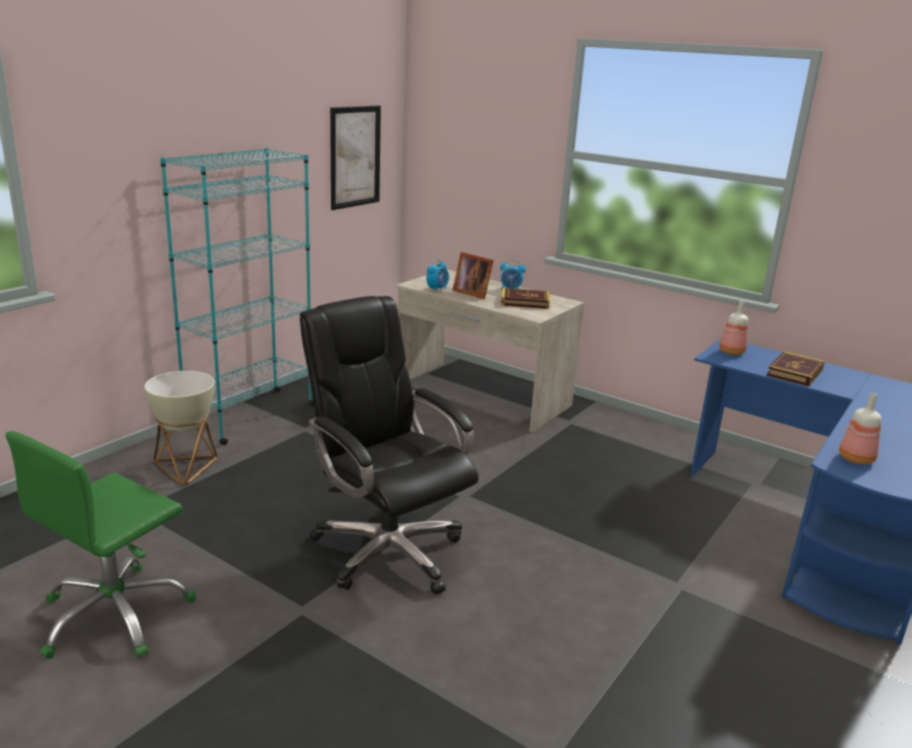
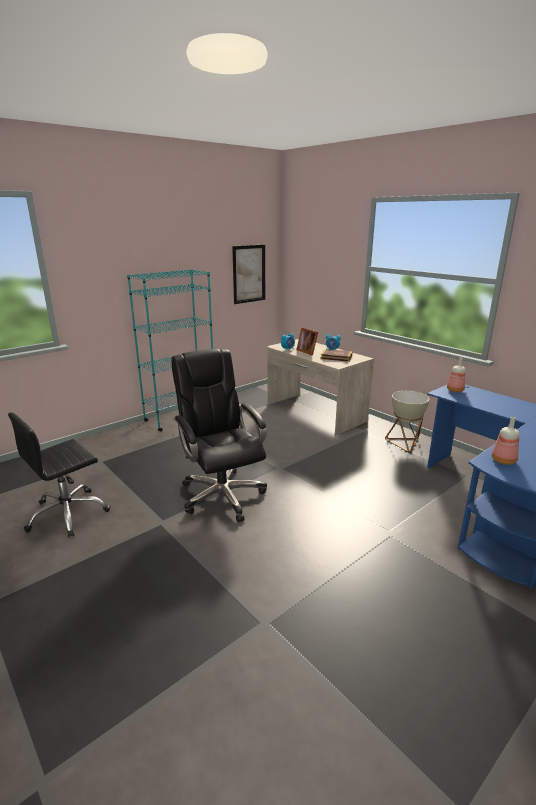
camera: 15 degrees right, 0 degrees up
(115, 615) = (68, 514): green office chair -> black office chair
(187, 468) = (136, 442): planter -> planter (404, 443)
(795, 372) = (492, 404): book -> none

